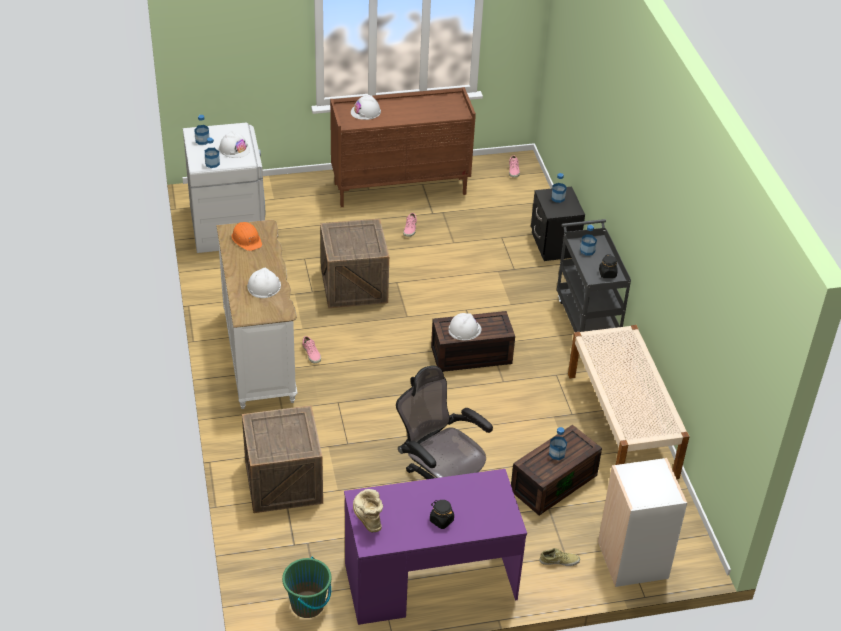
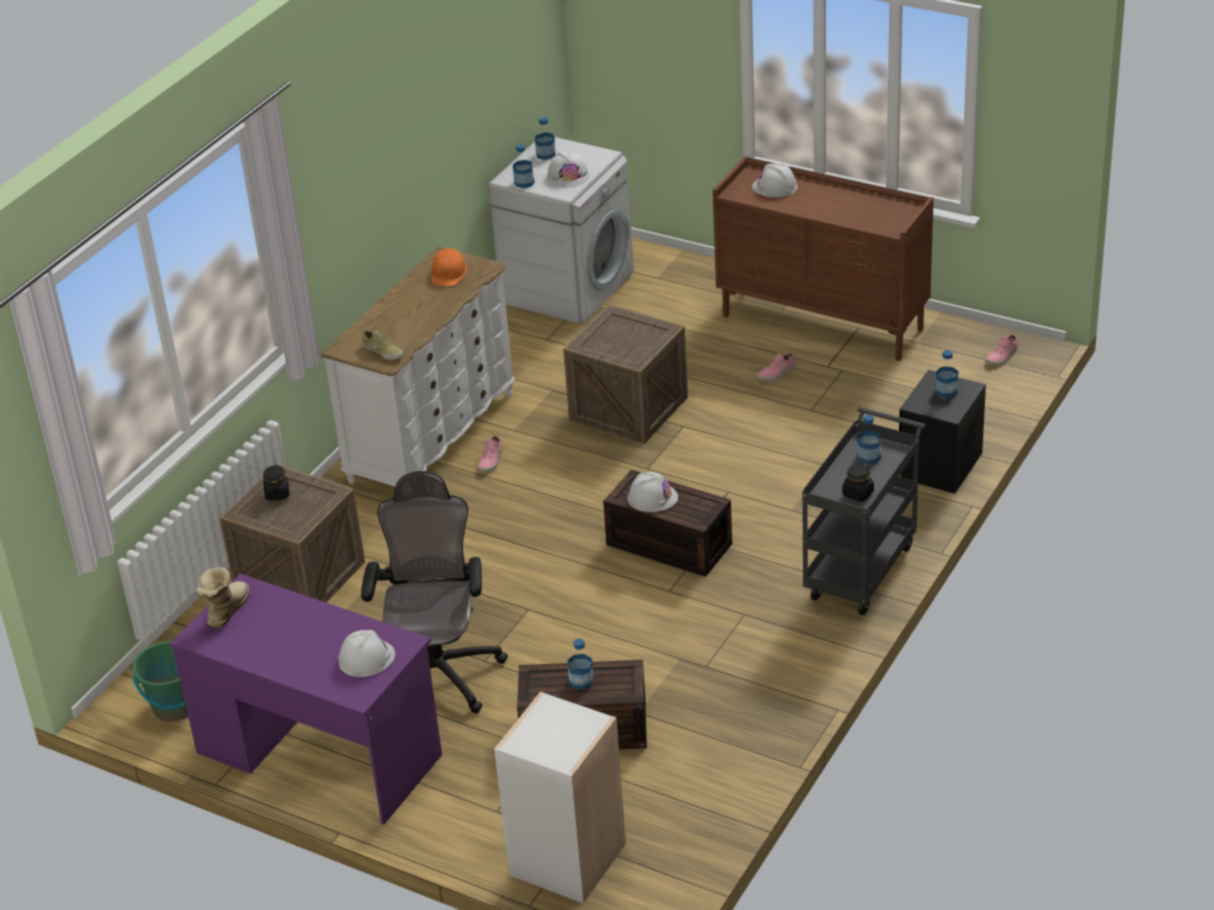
camera: 45 degrees right, 5 degrees down
(264, 286) = (403, 327): white hard hat -> white hard hat (366, 658)
(441, 520) = (294, 653): black jar -> black jar (277, 493)
(559, 560) = (483, 812): beige shoe -> beige shoe (384, 351)
(622, 424) = (753, 709): beige bench -> none

